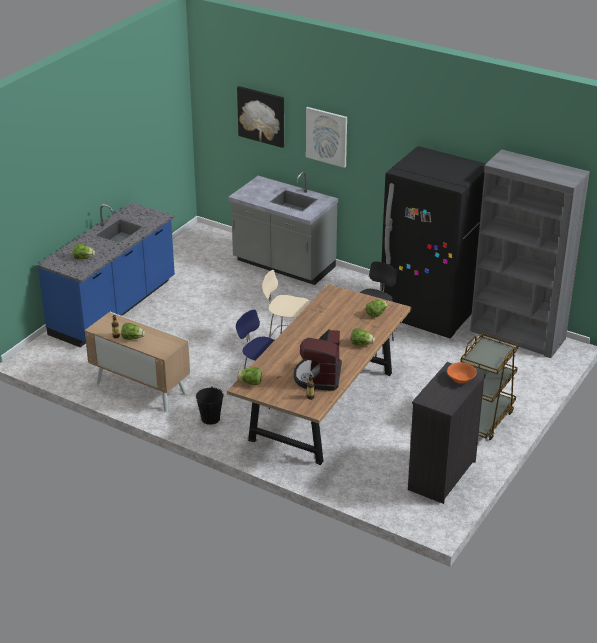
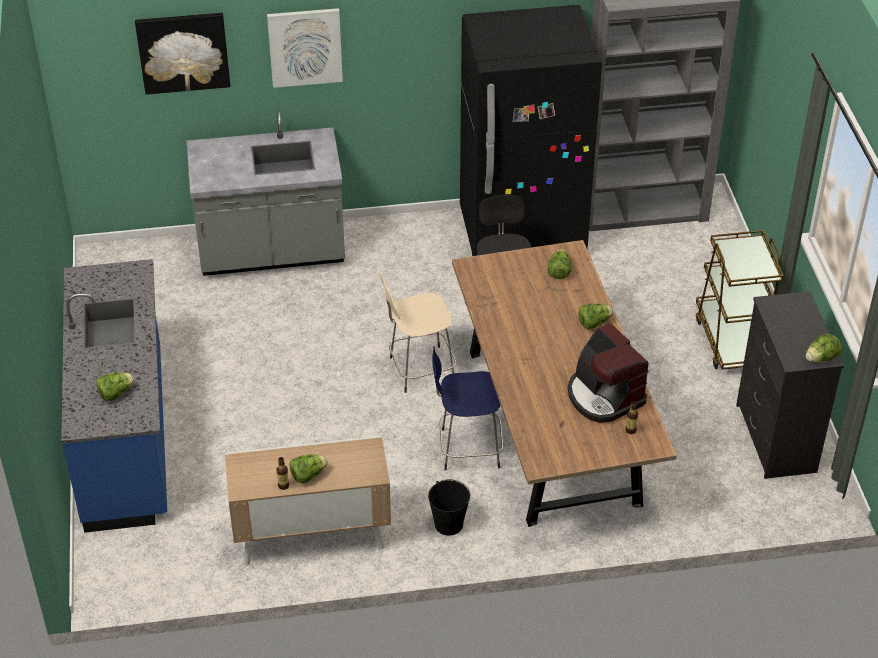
camera: 40 degrees left, 10 degrees up
(250, 383) = (541, 452): lettuce -> lettuce (821, 358)
(460, 379) = (795, 312): orange bowl -> none

